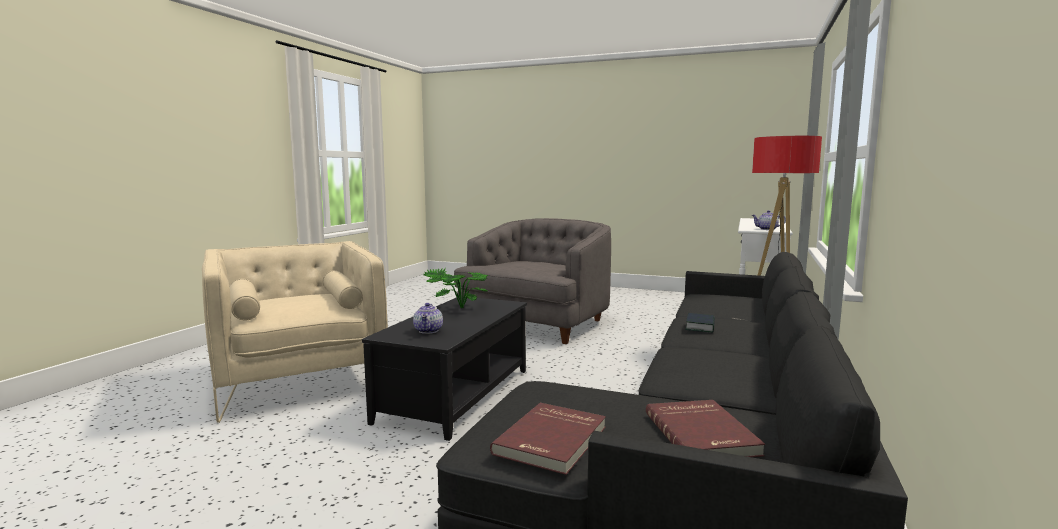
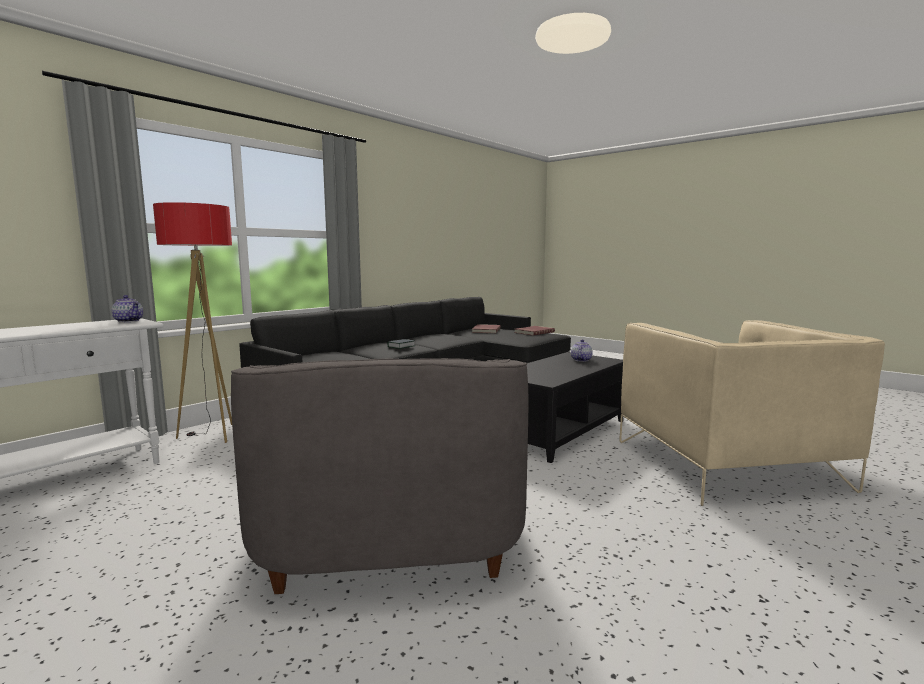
camera: 160 degrees left, 0 degrees up
(457, 308) = (557, 373): potted plant -> none
(536, 323) = (391, 531): grey armchair -> grey armchair turned 60 degrees counterclockwise

